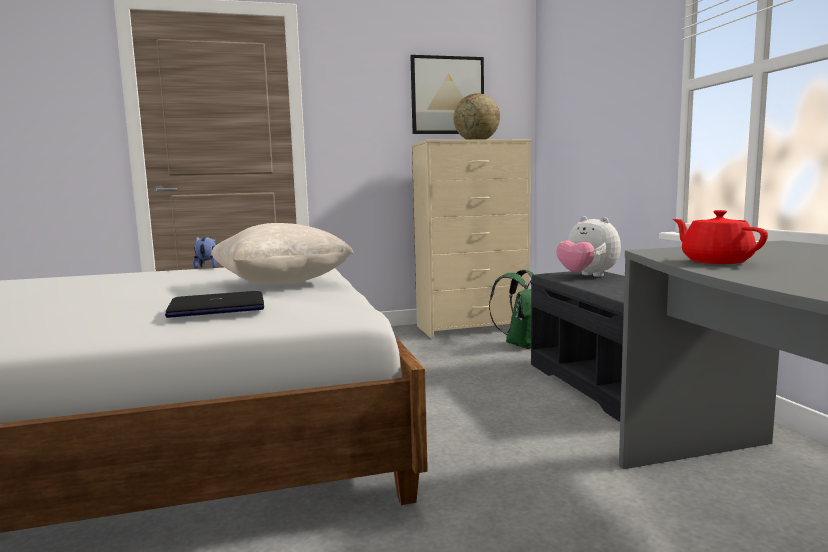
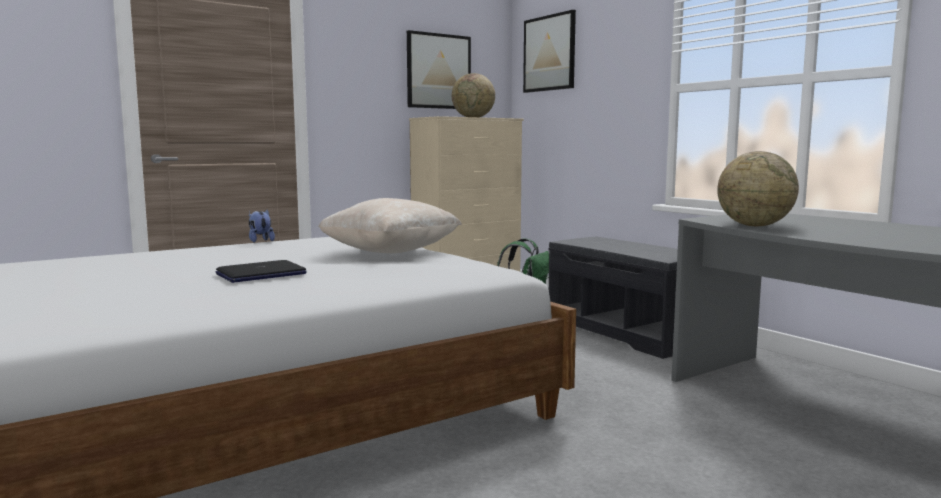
camera: 20 degrees left, 0 degrees up
(216, 307) = (401, 271): laptop -> laptop (261, 274)
(565, 65) = (549, 53): none -> picture
(587, 276) = (598, 241): plush toy -> none
(715, 261) = (754, 225): red teapot -> globe

